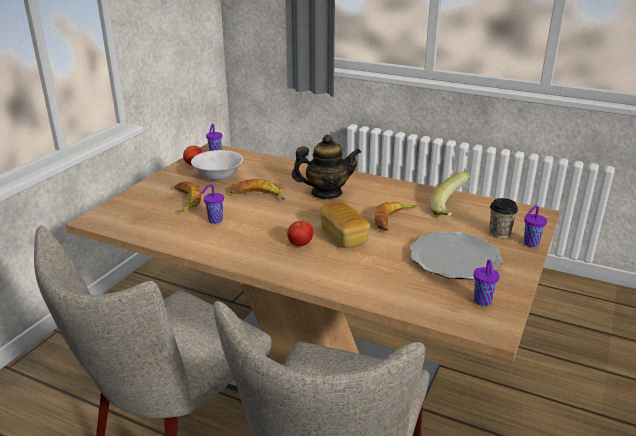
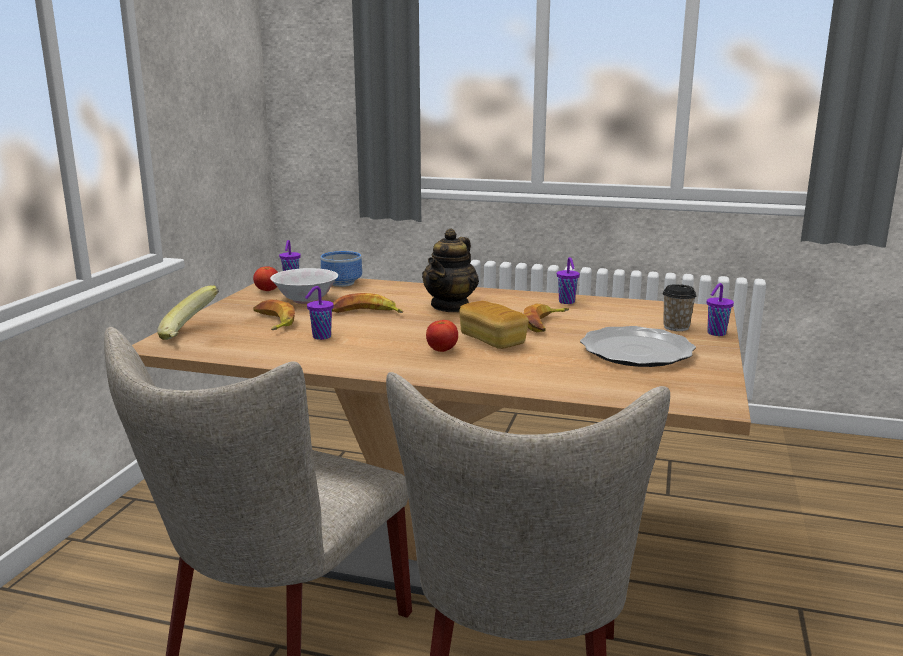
camera: 10 degrees left, 10 degrees down
(252, 159) = (341, 283): none -> bowl
(326, 193) = (451, 306): teapot -> teapot turned 135 degrees clockwise
(452, 209) = (610, 312): banana -> banana (192, 334)
(482, 302) = (689, 383): purple cup -> purple cup (567, 302)

